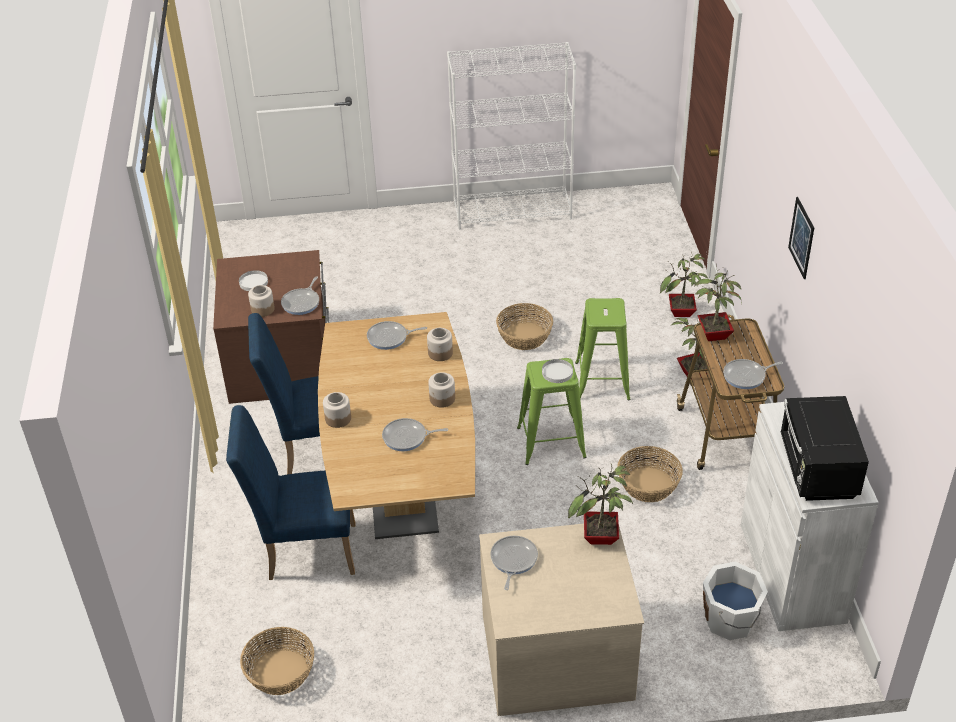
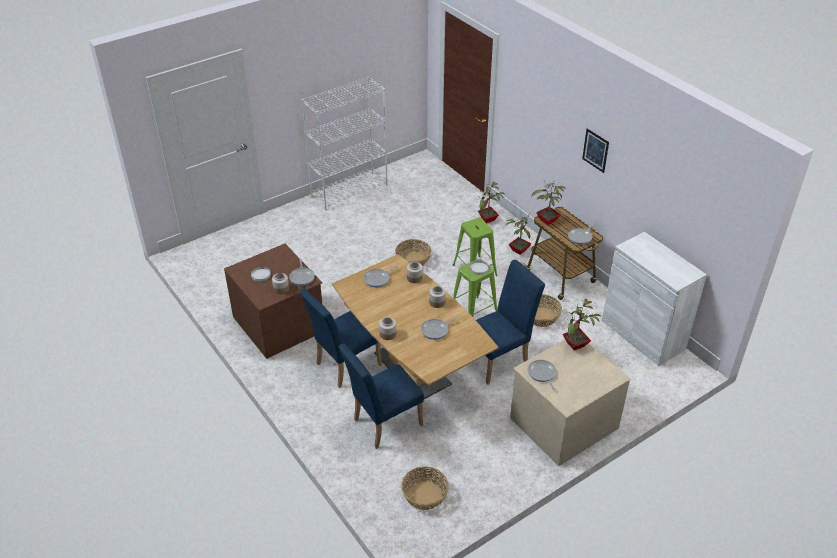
camera: 30 degrees left, 0 degrees up
(535, 524) = (499, 359): none -> blue chair
(730, 620) = (633, 370): white bucket -> none
(817, 470) = (668, 269): black microwave -> none

